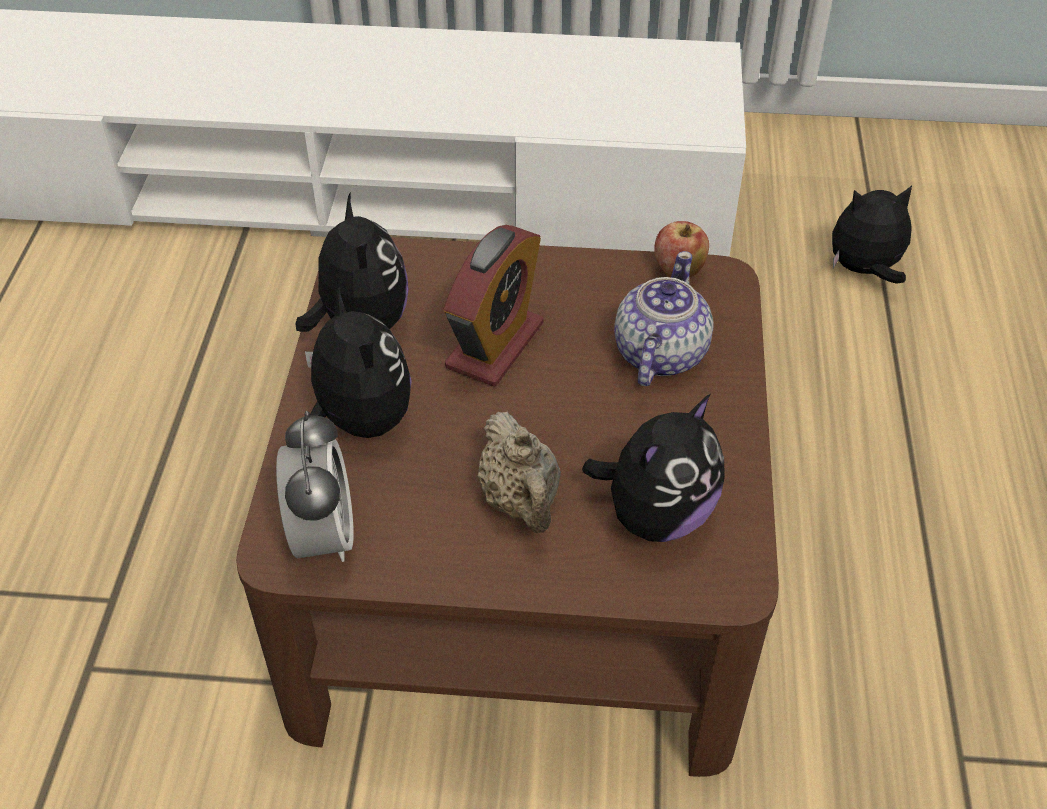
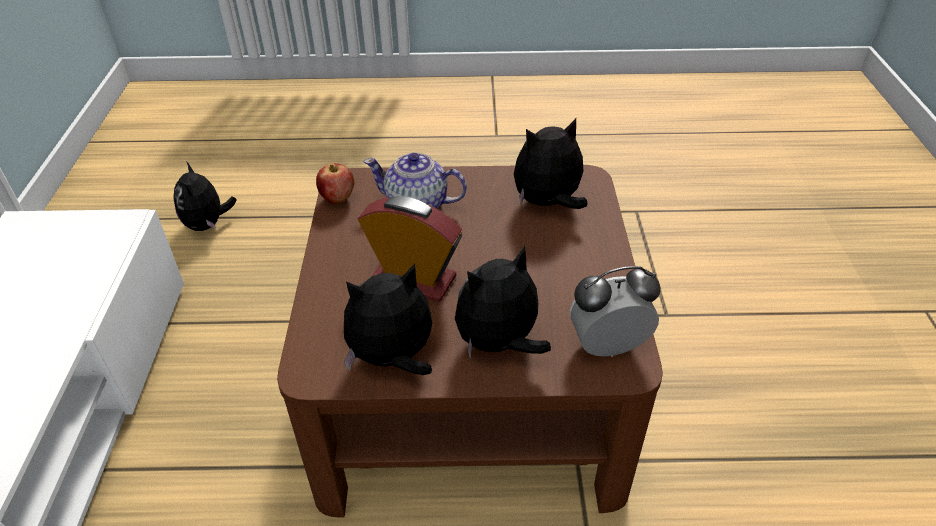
camera: 95 degrees left, 5 degrees down
(521, 502) = (552, 256): beige teapot -> none
(656, 515) = (548, 203): plush toy -> plush toy turned 60 degrees counterclockwise

